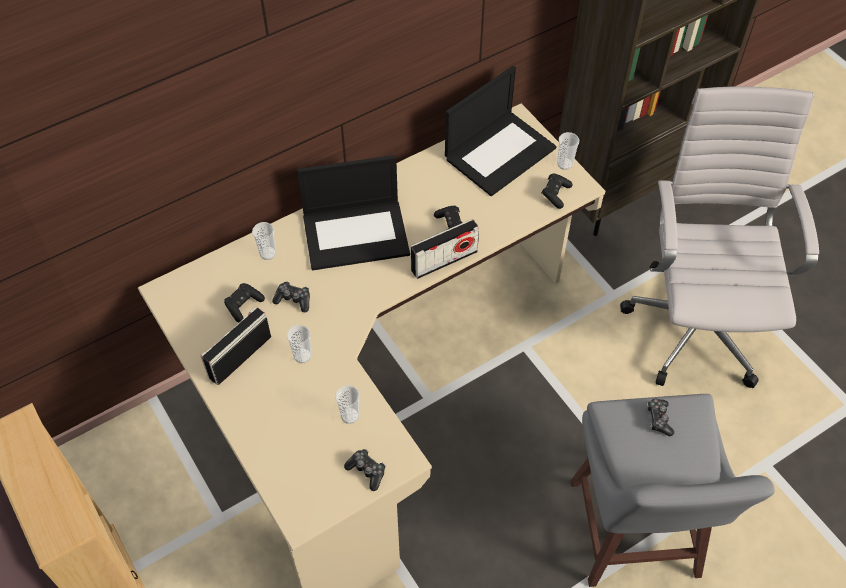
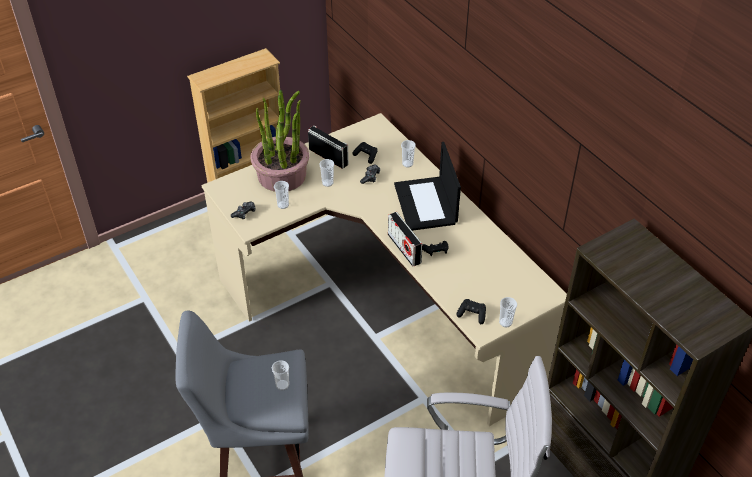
camera: 90 degrees right, 10 degrees down
(280, 421) = (282, 176): none -> potted plant
(500, 152) = (513, 282): laptop -> none
(658, 419) = (282, 385): game controller -> cup

